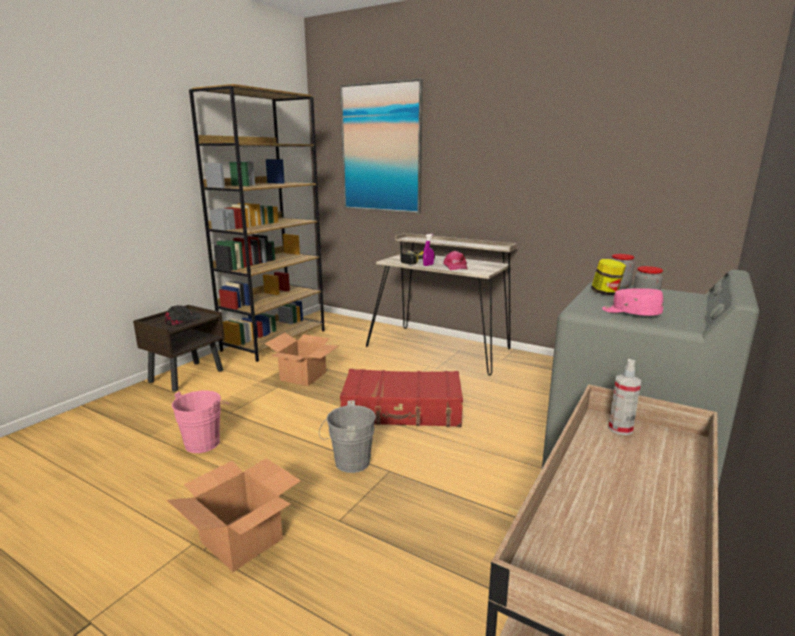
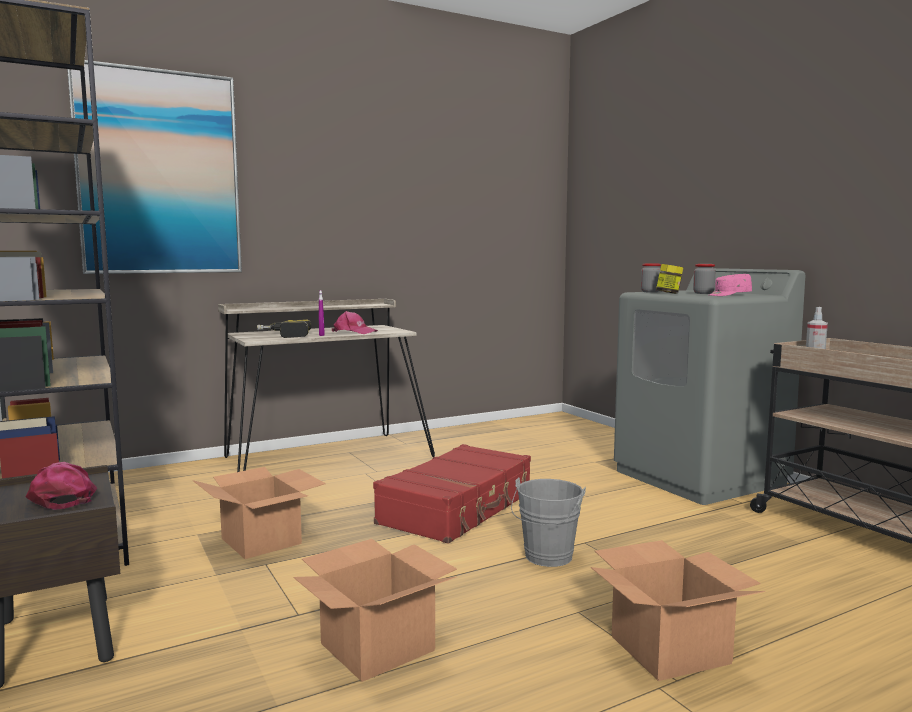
camera: 60 degrees left, 10 degrees down
(182, 320) = (64, 497): black cap -> pink cap
(205, 442) = (376, 648): pink bucket -> cardboard box

